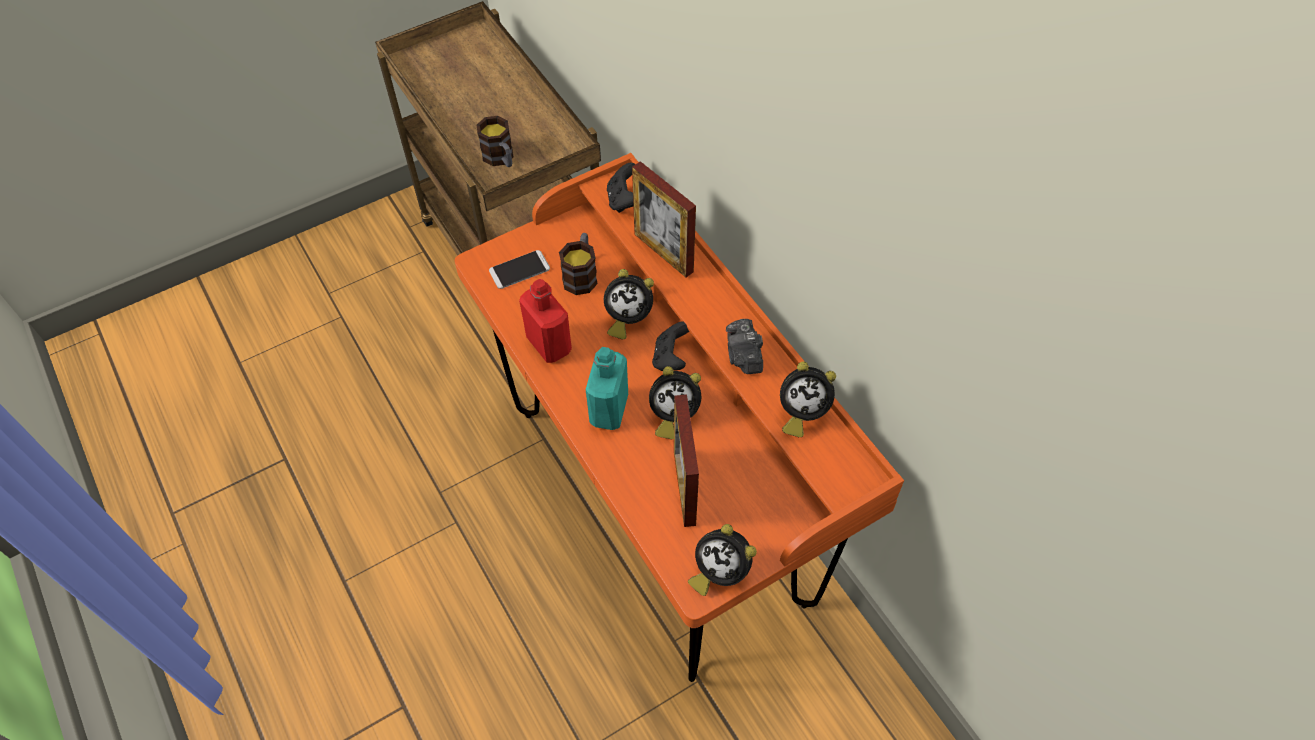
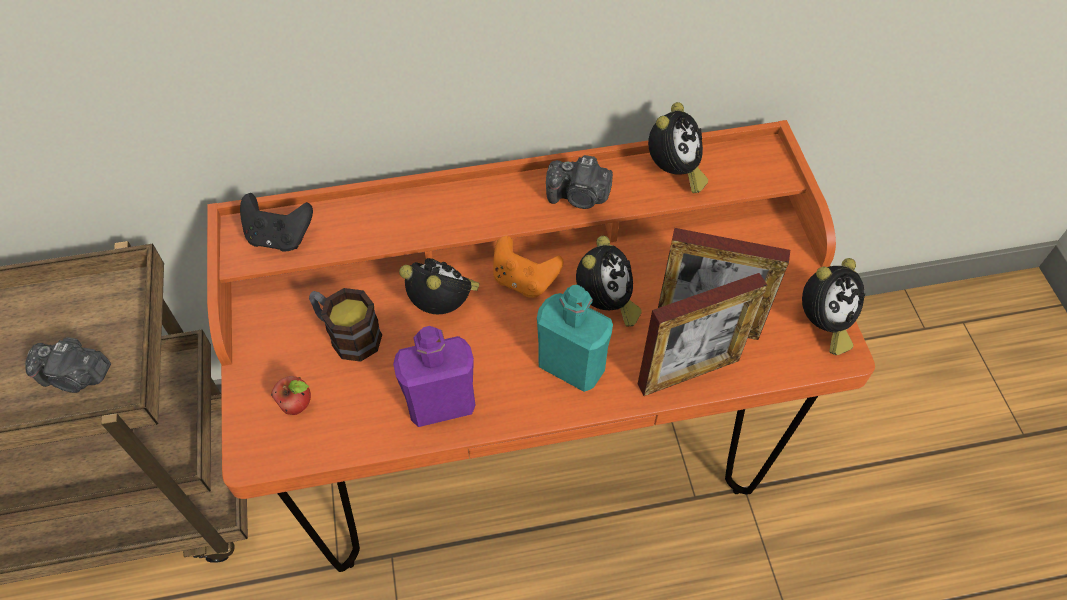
camera: 70 degrees left, 0 degrees up
(501, 159) = (76, 376): mug -> camera
(519, 270) = (298, 405): phone -> apple
(549, 344) = (441, 404): red bottle -> purple bottle
(627, 319) = (444, 306): alarm clock -> alarm clock turned 90 degrees counterclockwise
(663, 253) = (389, 223): picture frame -> picture frame (688, 372)
(671, 358) = (524, 280): black game controller -> orange game controller

